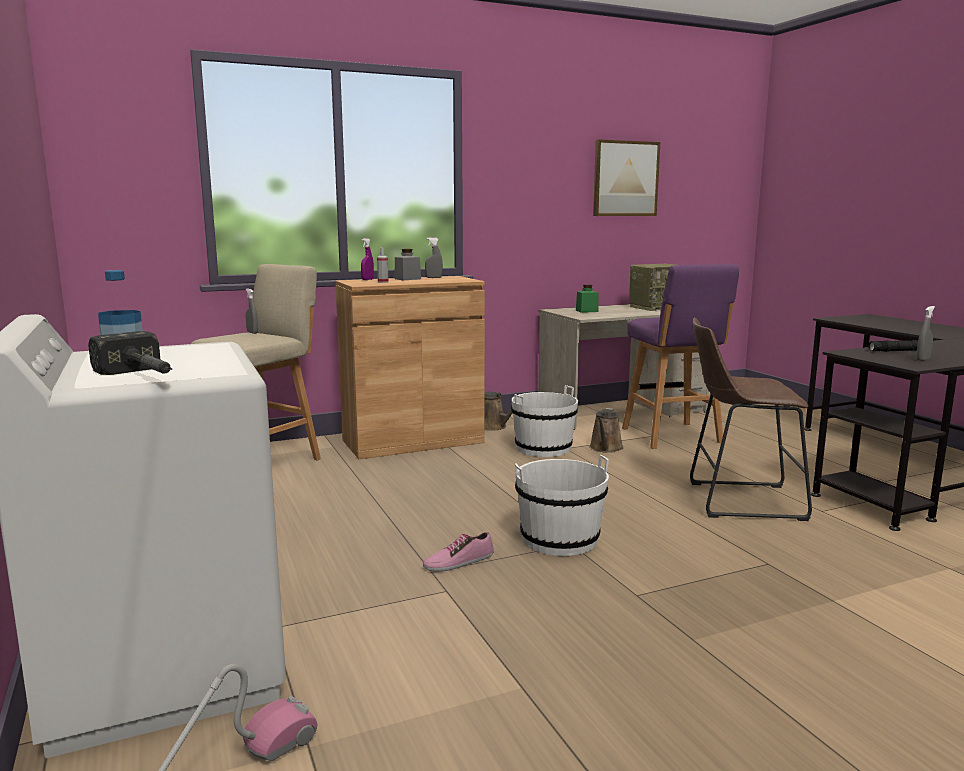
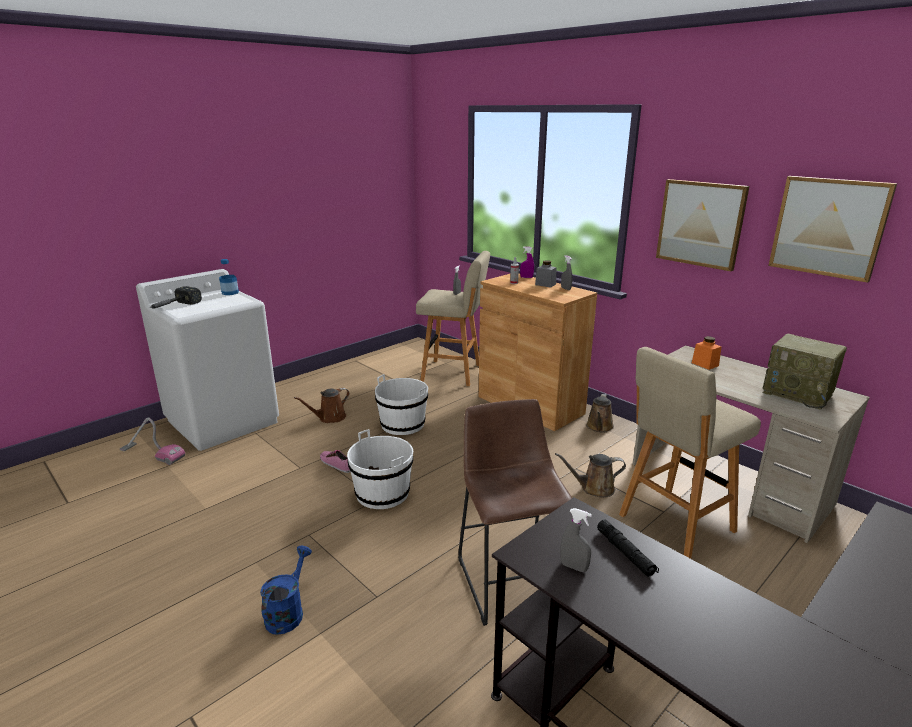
camera: 70 degrees right, 10 degrees up
(298, 555) = (330, 418): none -> brown watering can
(534, 188) = (700, 224): none -> picture
(543, 448) = (565, 458): white bucket -> white bucket (402, 424)
(587, 311) = (705, 364): green jar -> orange jar
(672, 436) = (674, 524): purple stool -> beige stool
(799, 619) = (287, 612): none -> blue watering can

